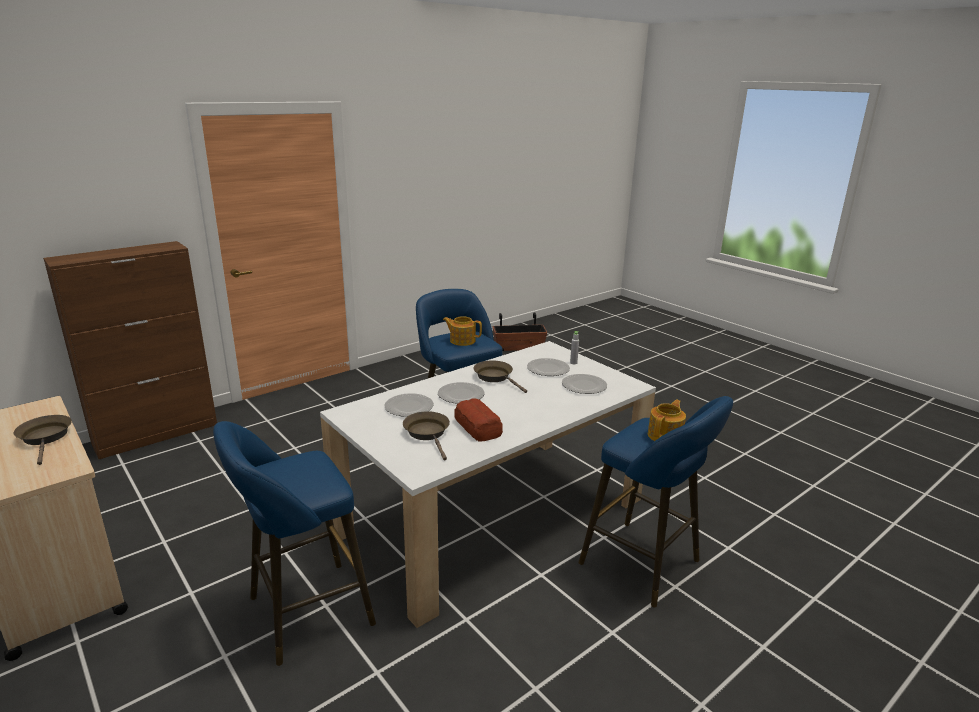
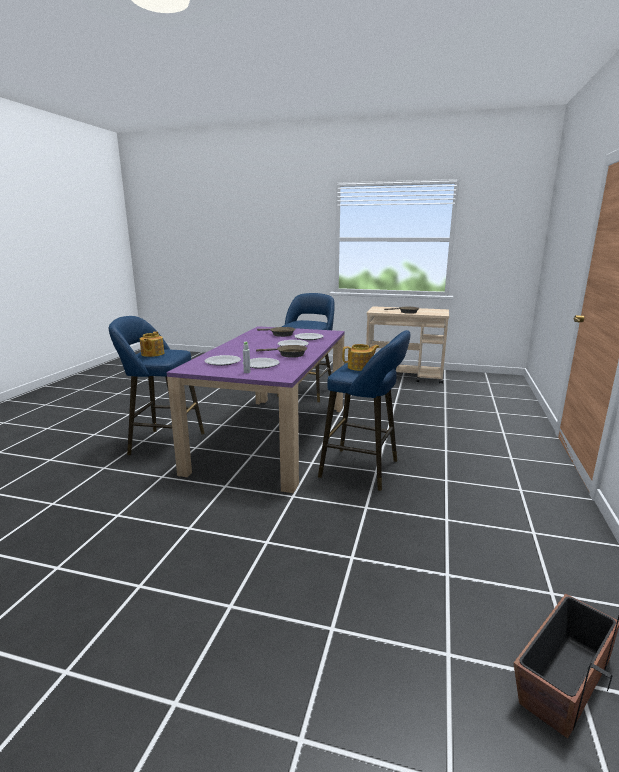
camera: 145 degrees right, 5 degrees down
(157, 434) = (524, 408): brown cabinet -> none
(477, 427) = (261, 339): bread -> none
(492, 515) = (273, 436): white dining table -> purple dining table

